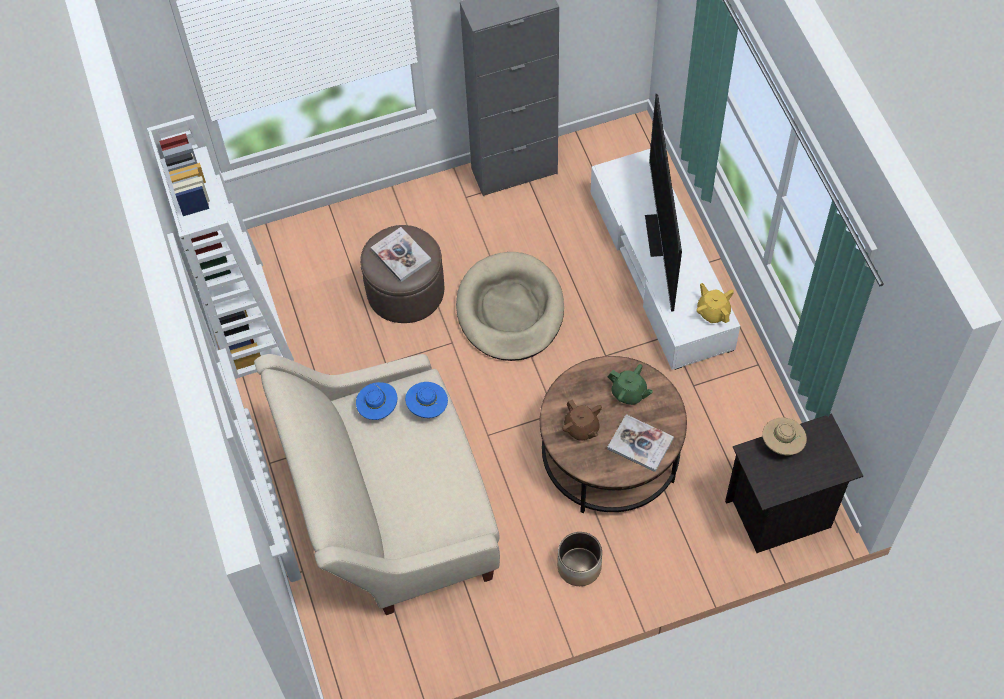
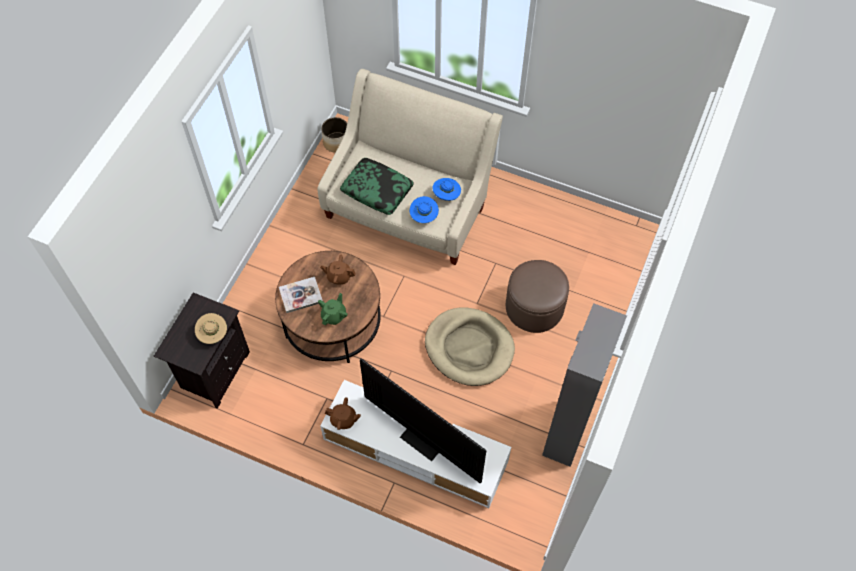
camera: 130 degrees right, 0 degrees up
(245, 319) = (589, 220): white bookcase -> none
(401, 255) = (538, 283): book -> none
(439, 481) = (377, 190): none -> pillow
(578, 566) = (292, 257): planter -> planter (337, 142)
(629, 393) = (334, 315): green teapot -> green teapot turned 135 degrees clockwise
(713, 311) = (343, 419): yellow teapot -> brown teapot

